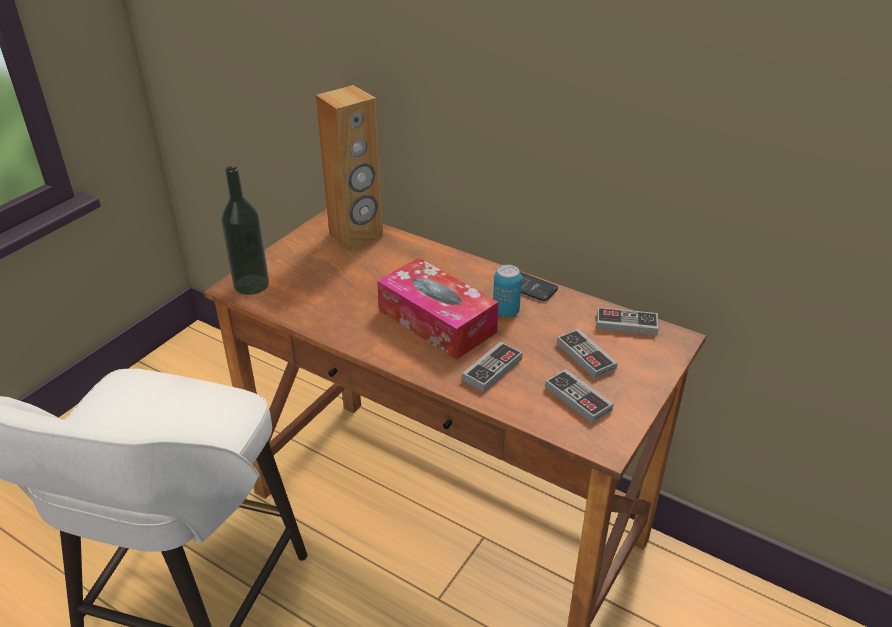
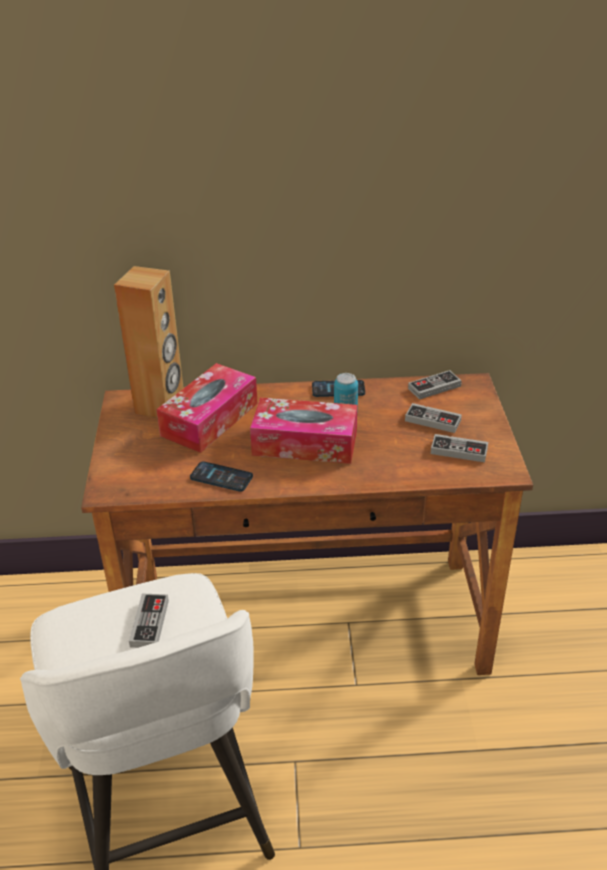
camera: 35 degrees left, 0 degrees up
(251, 284) = (119, 482): bottle -> none
(332, 318) = (221, 477): none -> phone
(381, 264) = (210, 419): none -> tissue box
(492, 369) = (383, 458): game controller -> game controller (149, 623)

